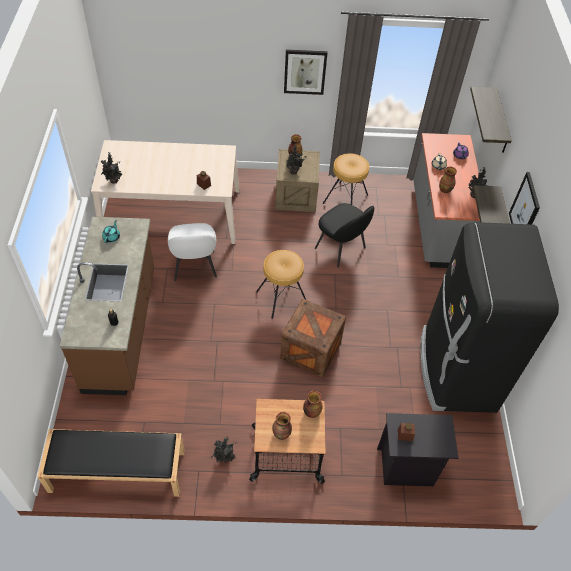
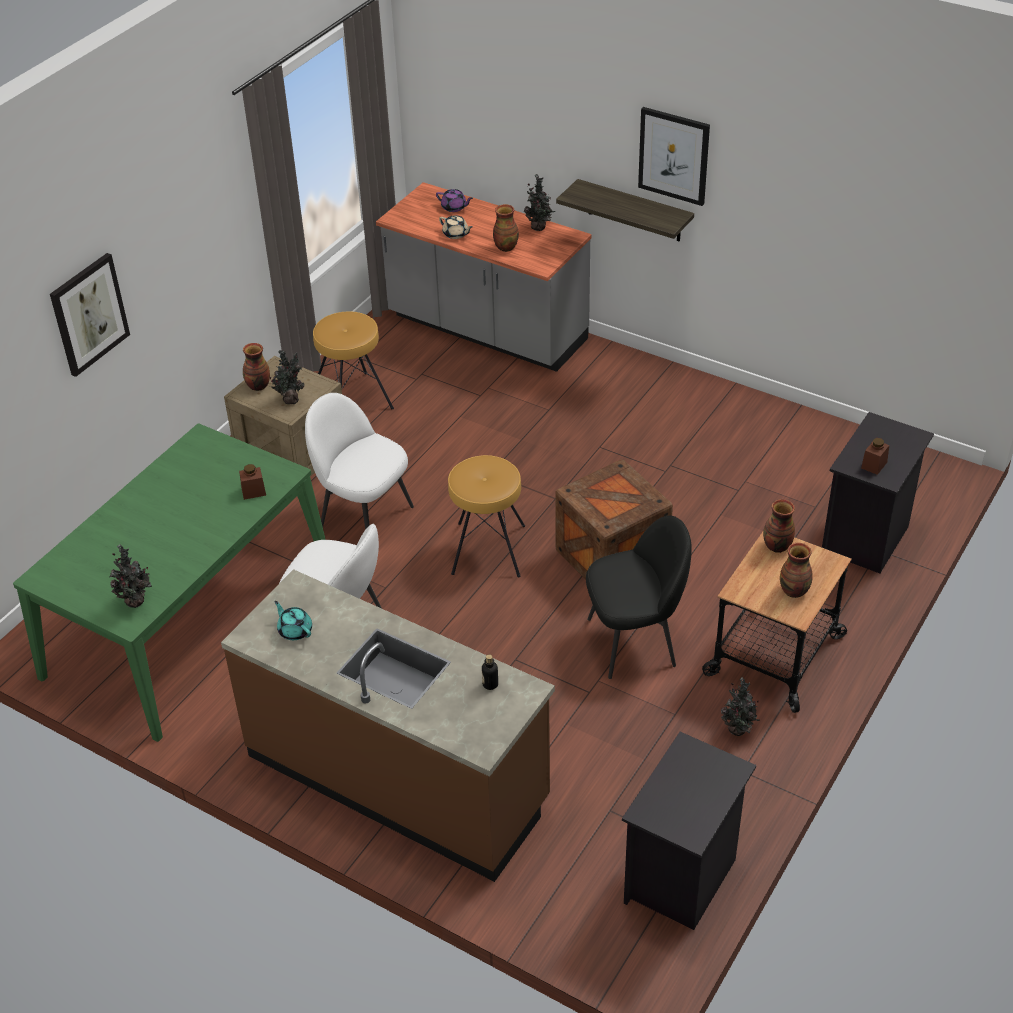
camera: 55 degrees left, 10 degrees down
(116, 471) = (682, 879): black bench -> black nightstand
(171, 213) = (189, 618): beige dining table -> green dining table
(271, 241) = (364, 517): none -> white chair
(305, 71) = (205, 233): picture -> picture (89, 314)
(341, 248) = (446, 445): black chair -> black chair (634, 641)
(456, 370) = (746, 425): black fridge -> none
(500, 122) = (500, 108): shelf -> none

